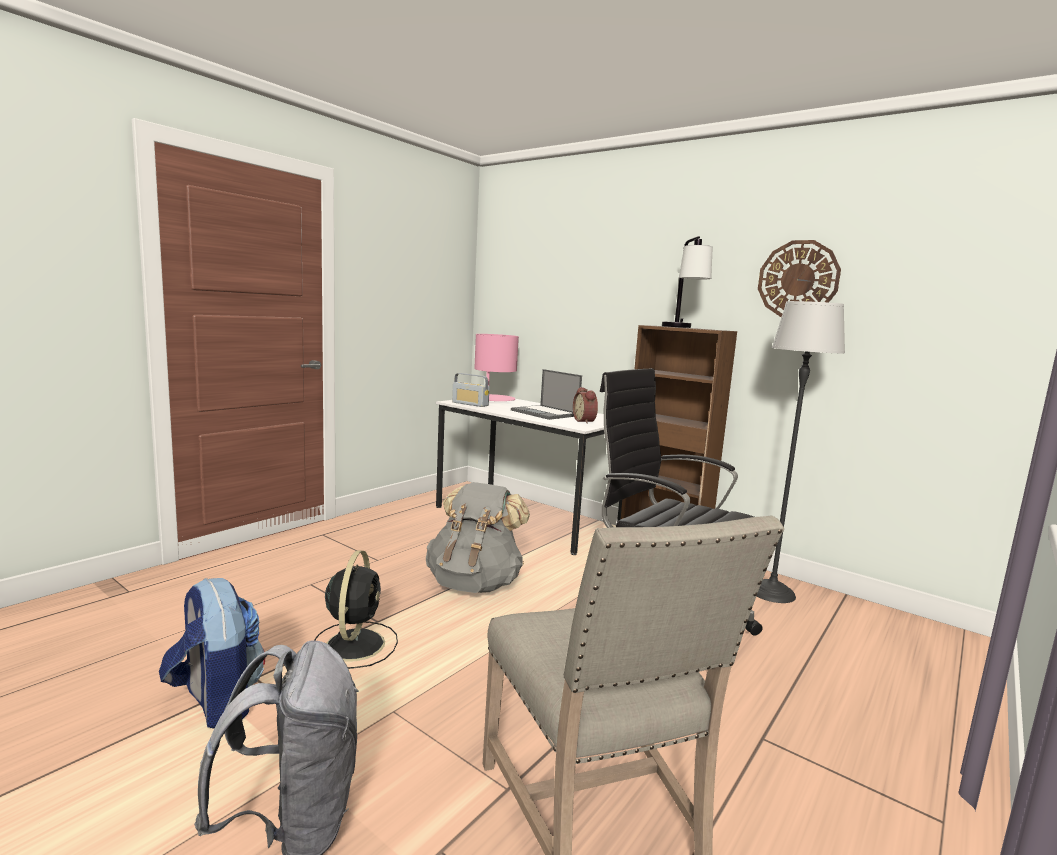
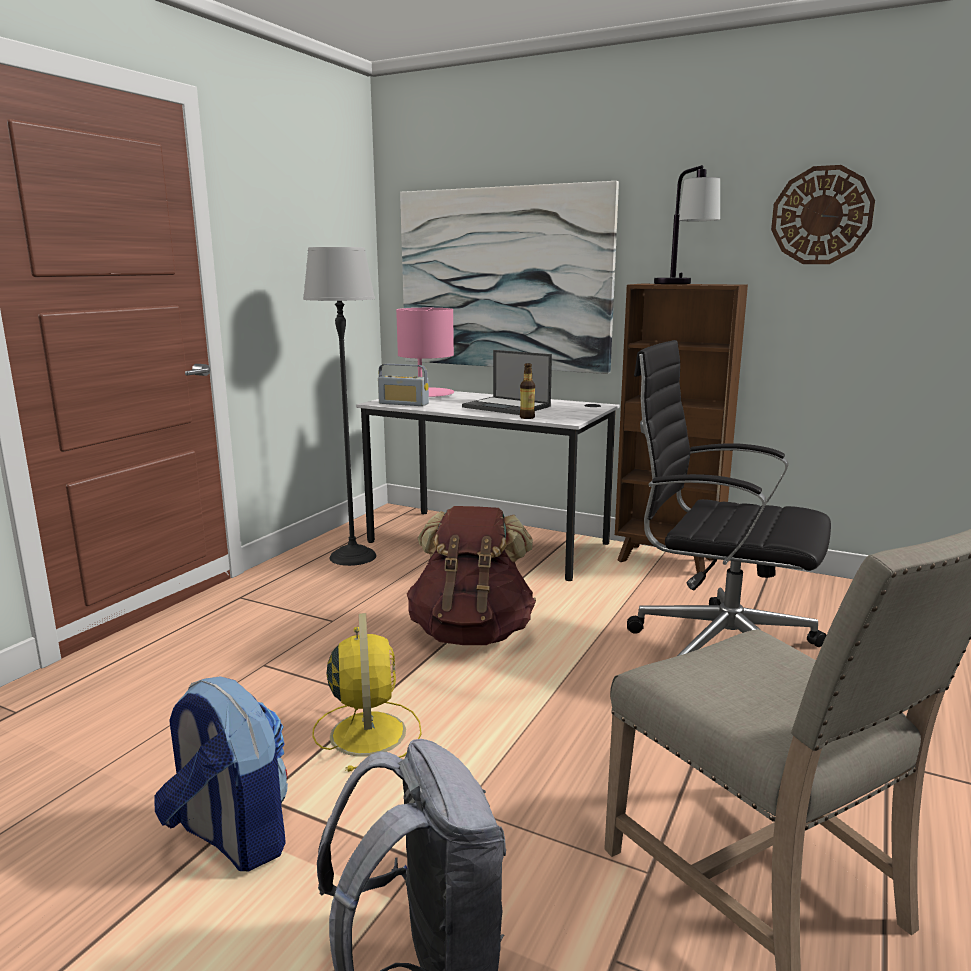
camera: 10 degrees left, 5 degrees up
(356, 643) = (368, 731): black fan -> yellow fan
(475, 583) = (472, 633): grey backpack -> brown backpack
(552, 422) = (527, 417): none -> bottle
(558, 317) = (503, 279): none -> picture
(585, 421) = (565, 413): alarm clock -> none
(771, 592) = (810, 594): floor lamp -> floor lamp (353, 556)

